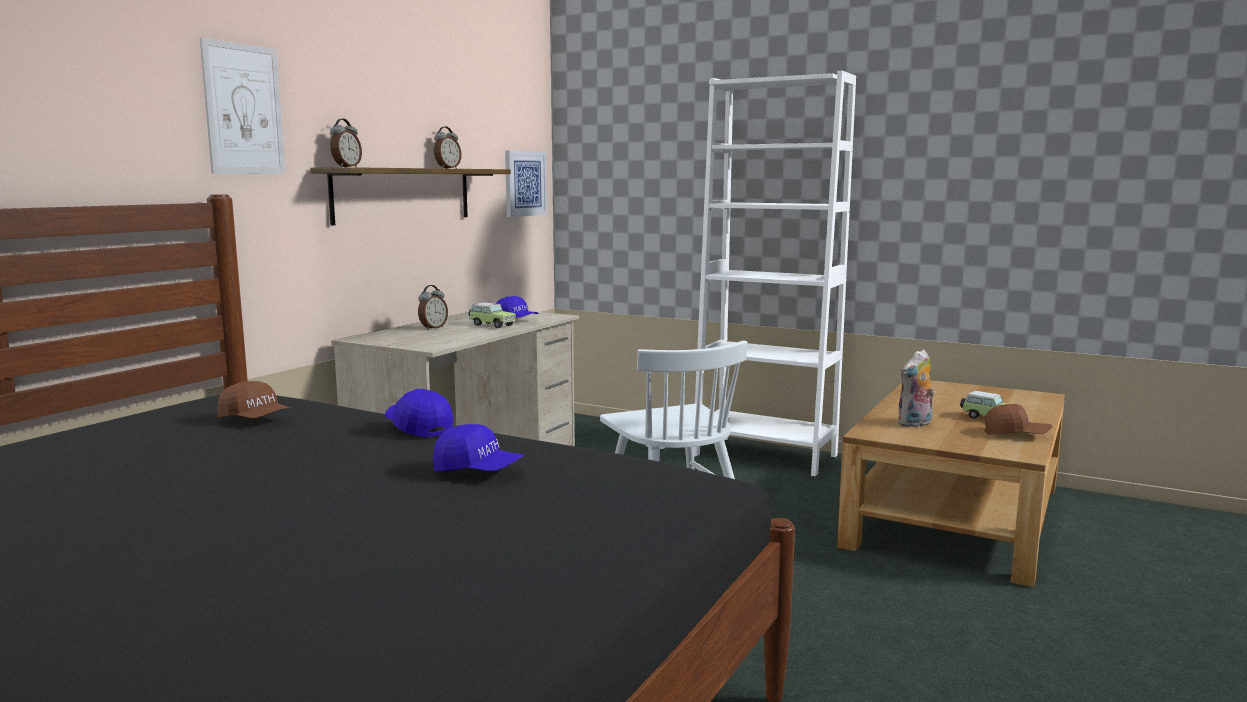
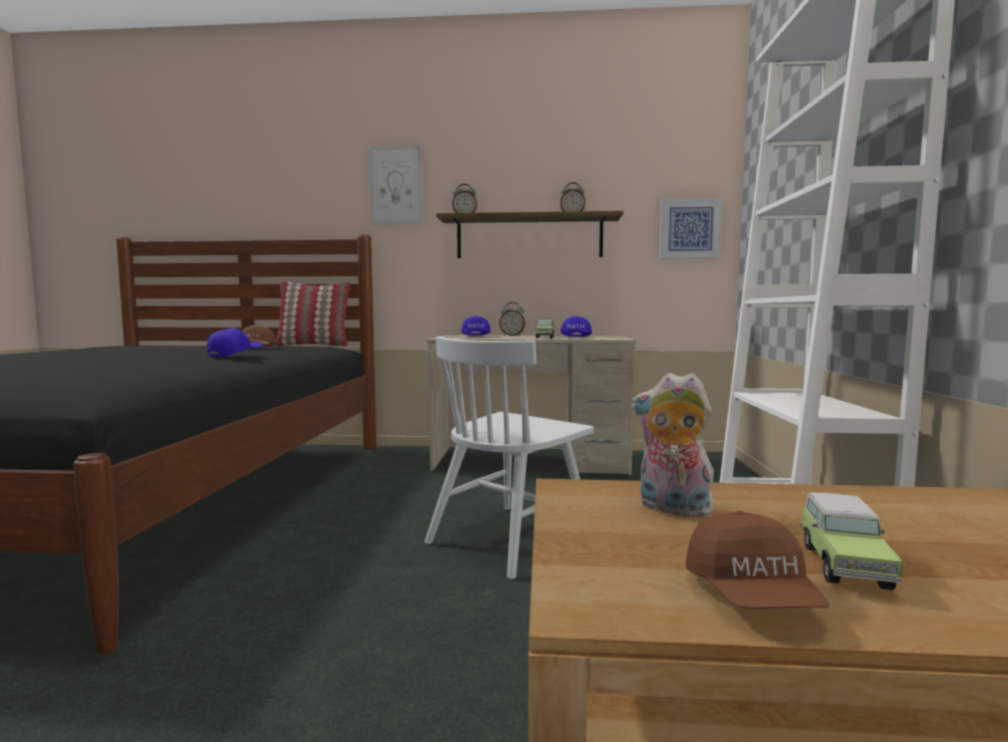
camera: 65 degrees right, 5 degrees down
(188, 399) = (313, 345): none -> pillow
(478, 471) = (112, 362): blue cap -> blue cap (476, 336)

